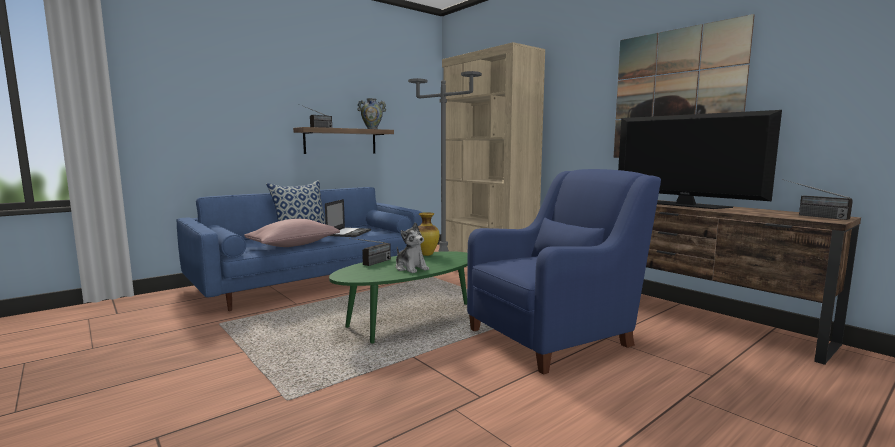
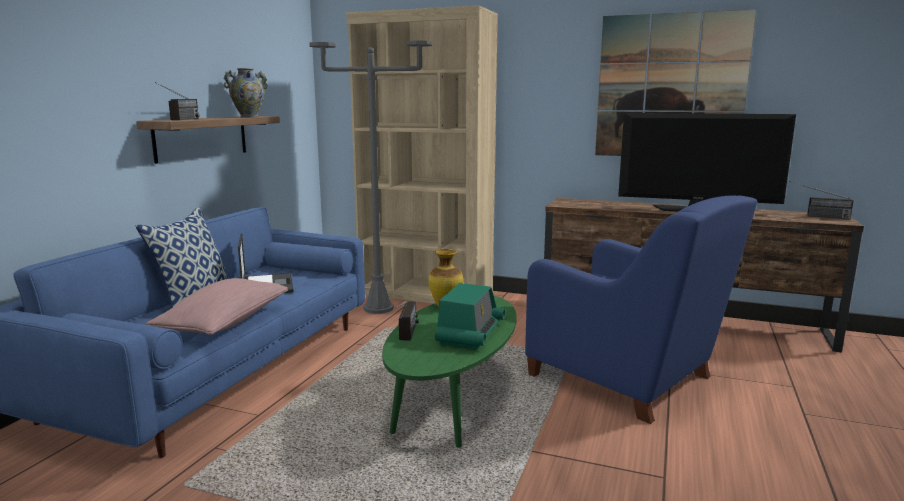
camera: 30 degrees left, 5 degrees up
(411, 268) = (470, 333): plush toy -> radio
(554, 336) = (626, 379): blue armchair -> blue armchair turned 105 degrees clockwise

